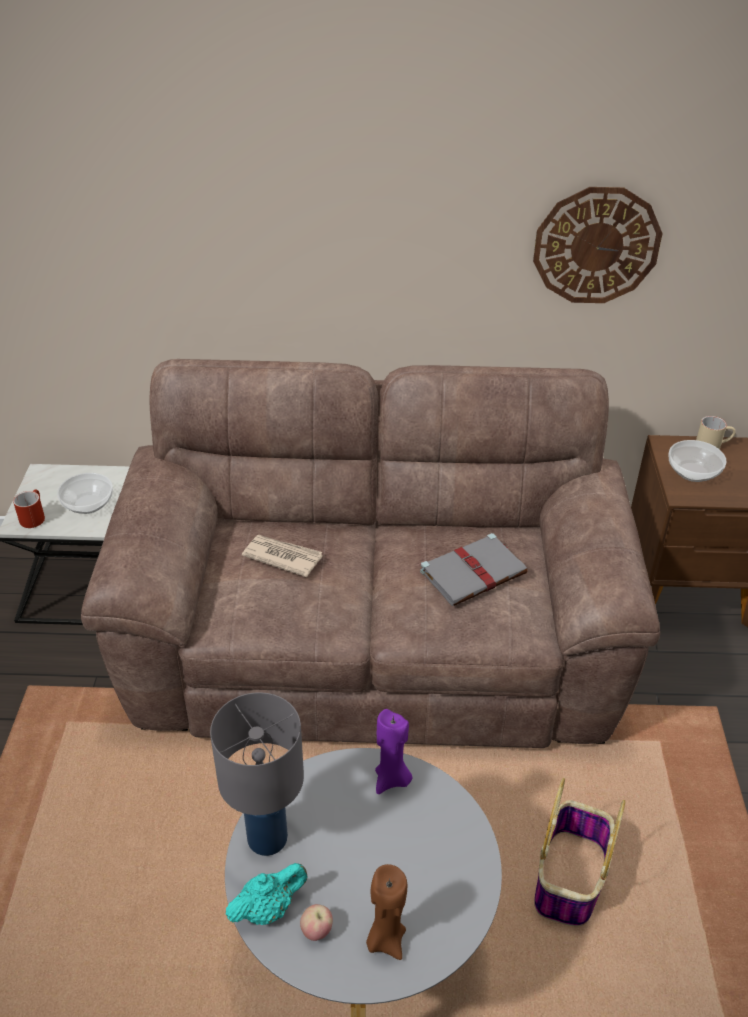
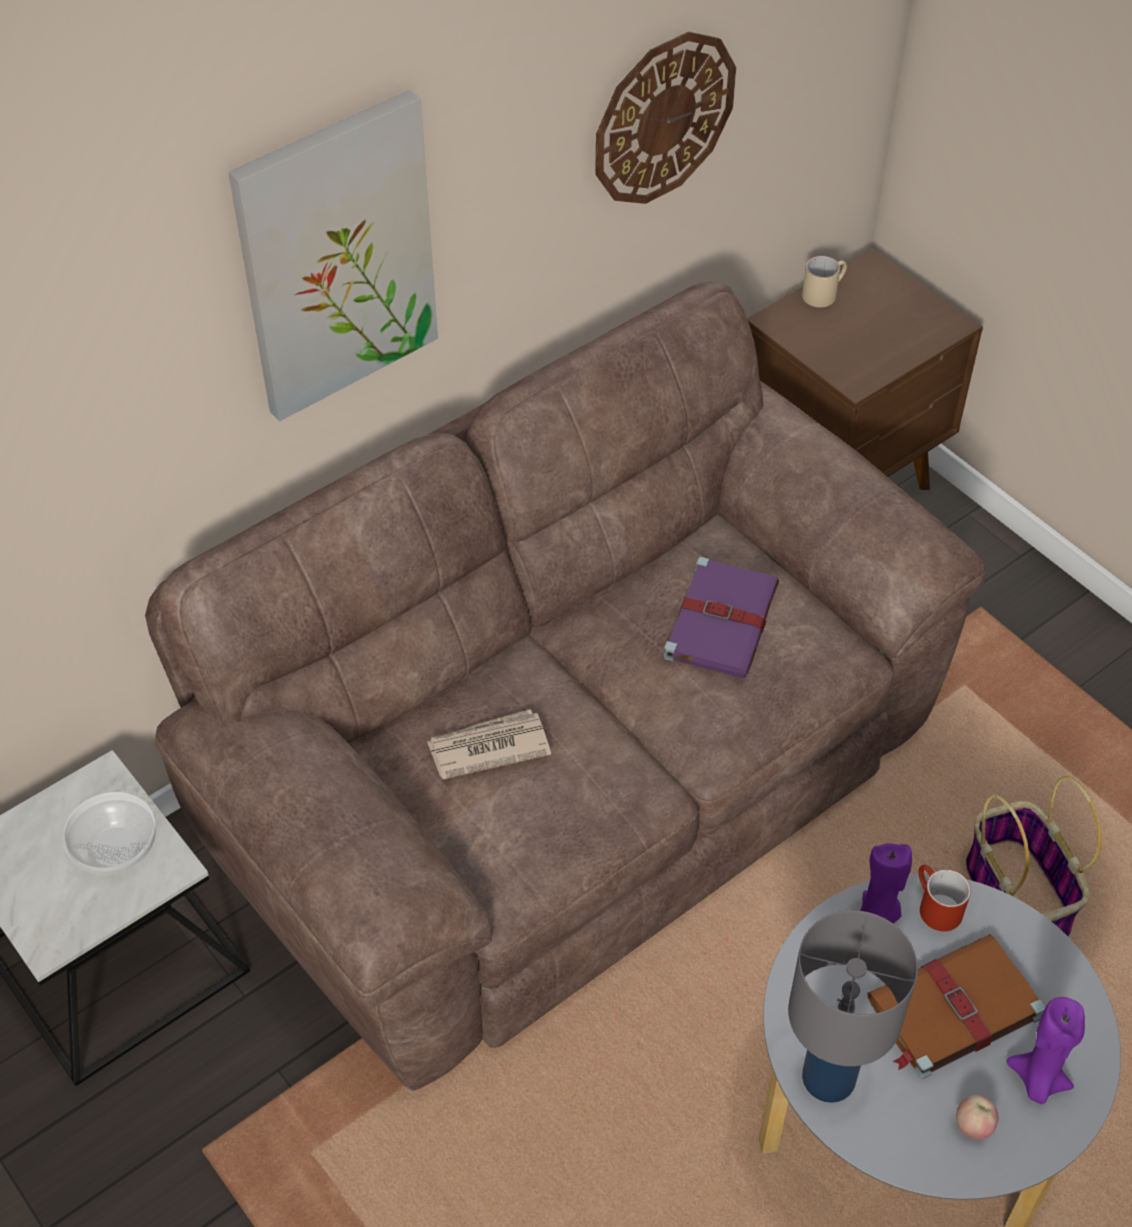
camera: 40 degrees left, 10 degrees up
(33, 516) = (58, 918): red mug -> red mug (933, 907)
(268, 908) = (908, 1144): turquoise teapot -> none
(329, 224) = (336, 257): none -> picture
(380, 858) = (952, 1009): none -> brown book
(385, 939) = (1037, 1081): brown candle -> purple candle
(474, 572) = (721, 619): grey book -> purple book
(694, 472) = (839, 343): bowl -> none

